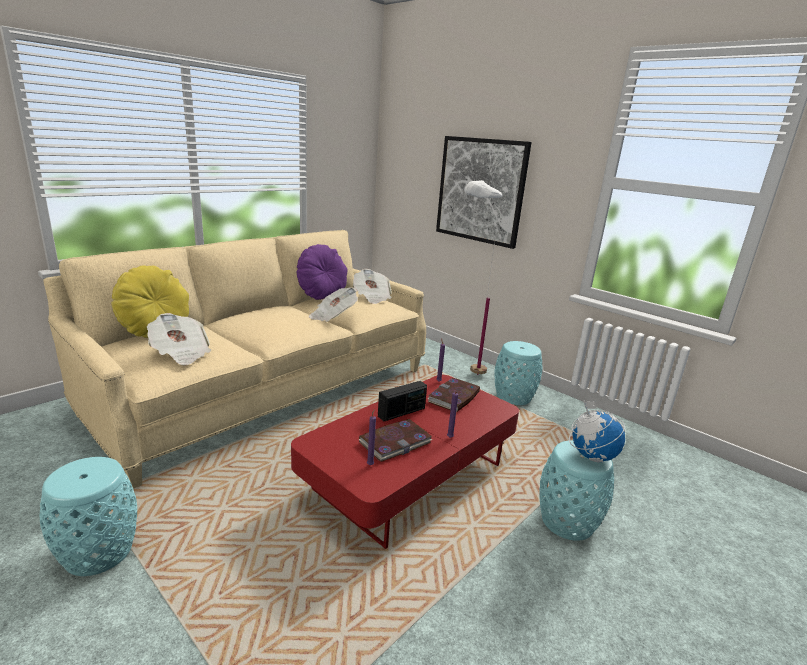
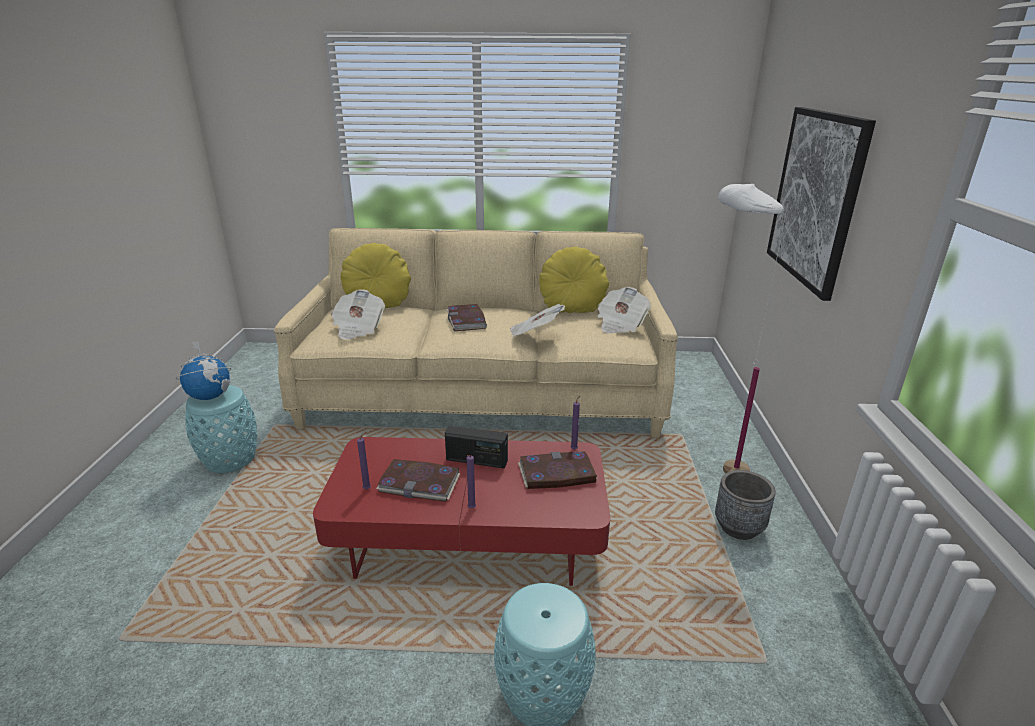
camera: 50 degrees right, 5 degrees up
(267, 321) = (466, 320): none -> book
(322, 296) = (572, 310): purple pillow -> yellow pillow
(513, 397) = (738, 527): turquoise stool -> grey planter
(591, 456) = (554, 621): globe -> globe (210, 396)

